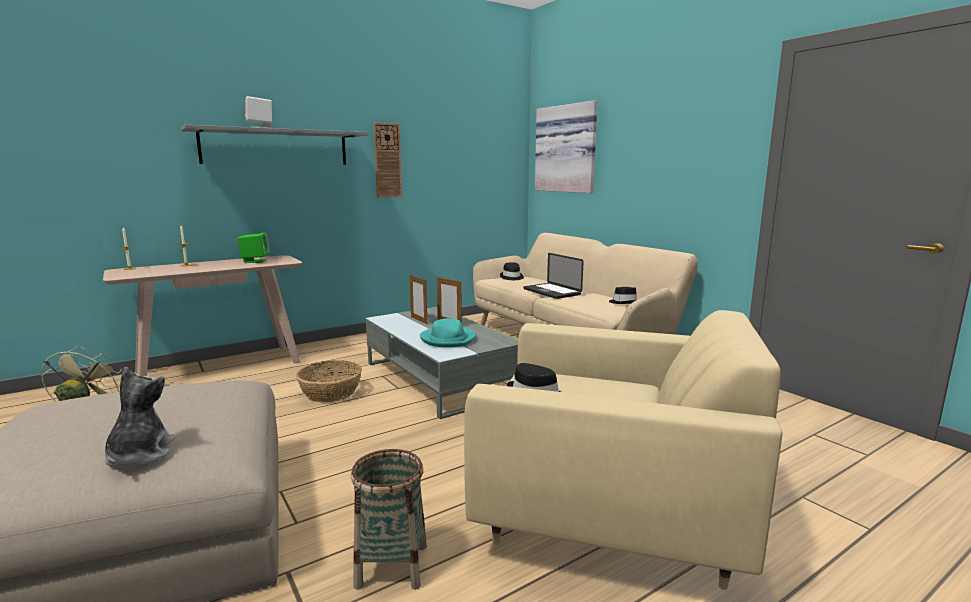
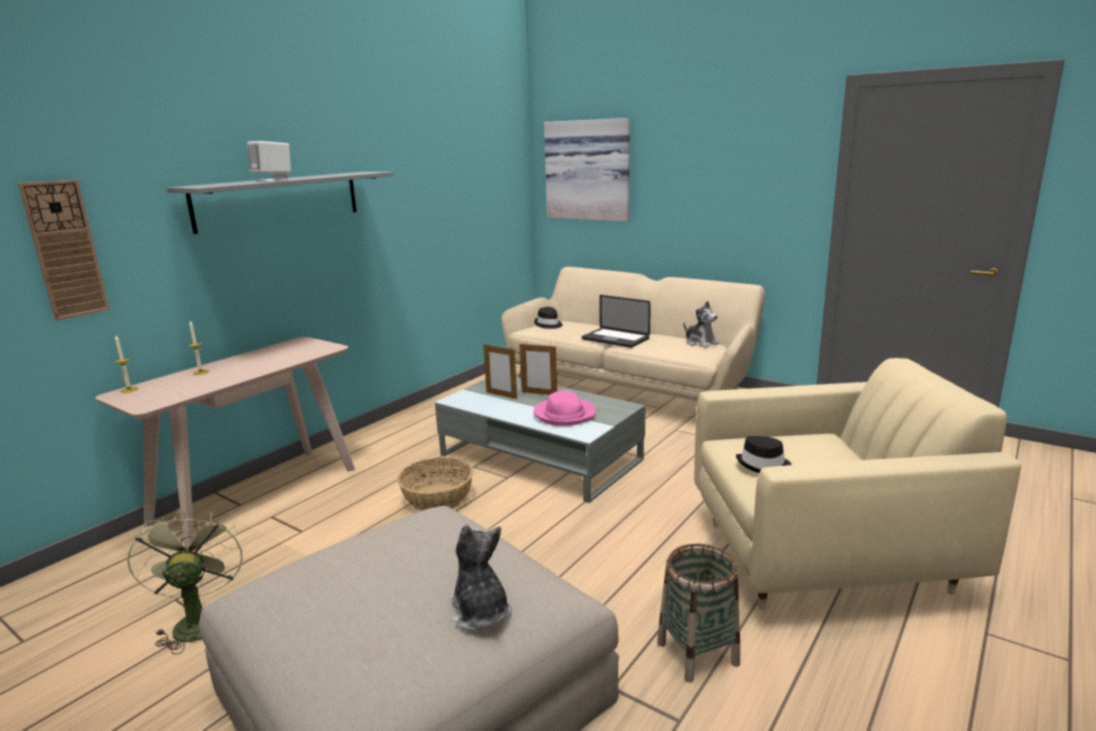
camera: 20 degrees left, 5 degrees up
(255, 261) = (284, 353): green speaker -> none
(387, 161) = (398, 201): wall clock -> wall clock (65, 250)
(448, 339) = (564, 414): turquoise hat -> pink hat
(624, 302) = (700, 343): black hat -> plush toy

